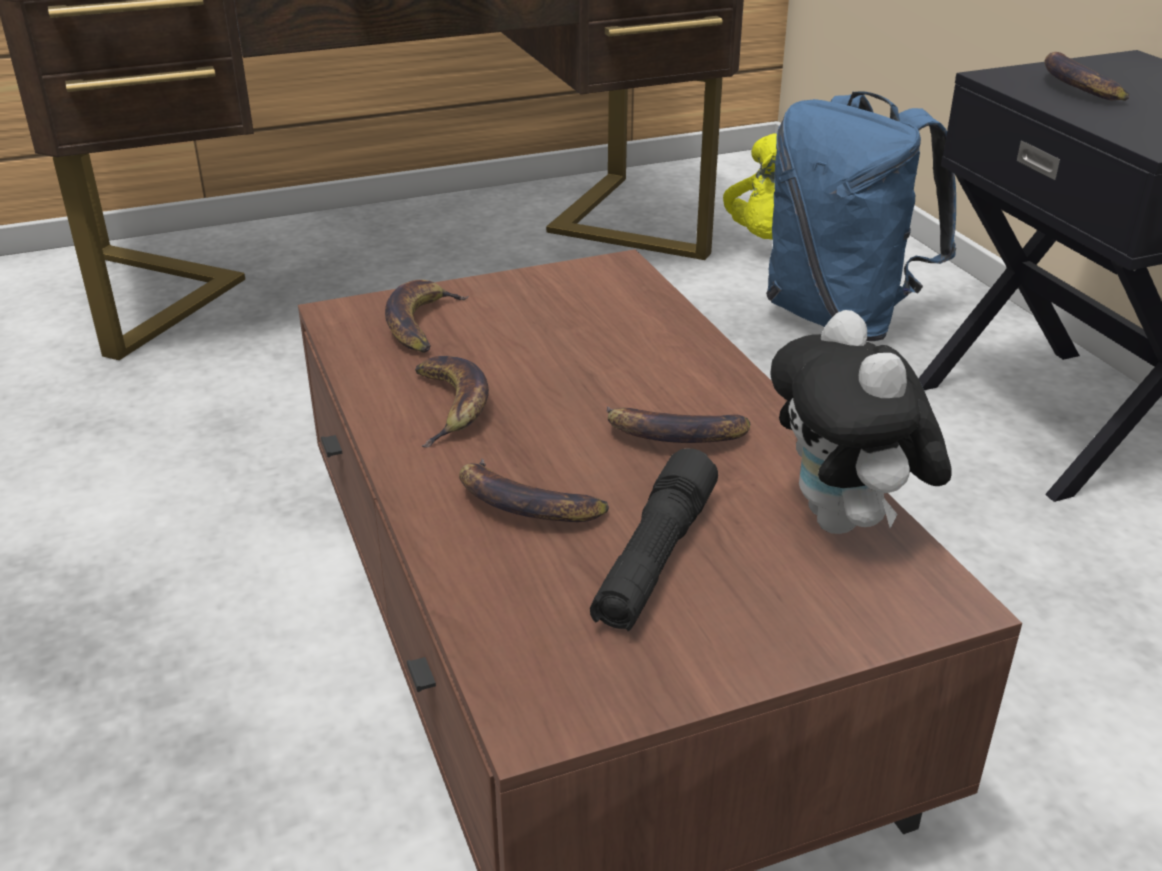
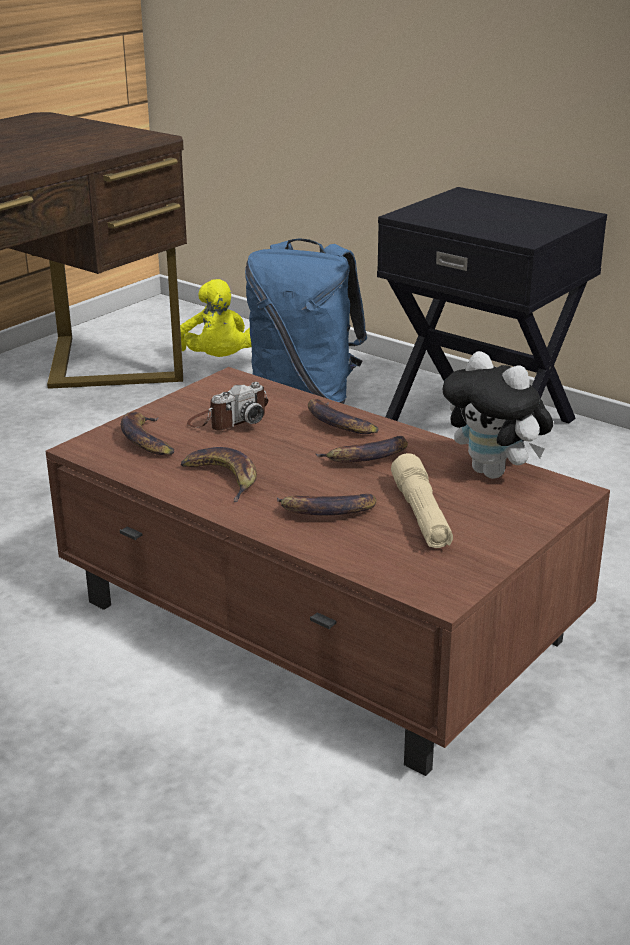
camera: 30 degrees left, 5 degrees down
(551, 323) = (228, 420): none -> camera
(654, 559) = (421, 515): black flashlight -> beige flashlight
(1077, 87) = (452, 214): banana -> banana (338, 424)

